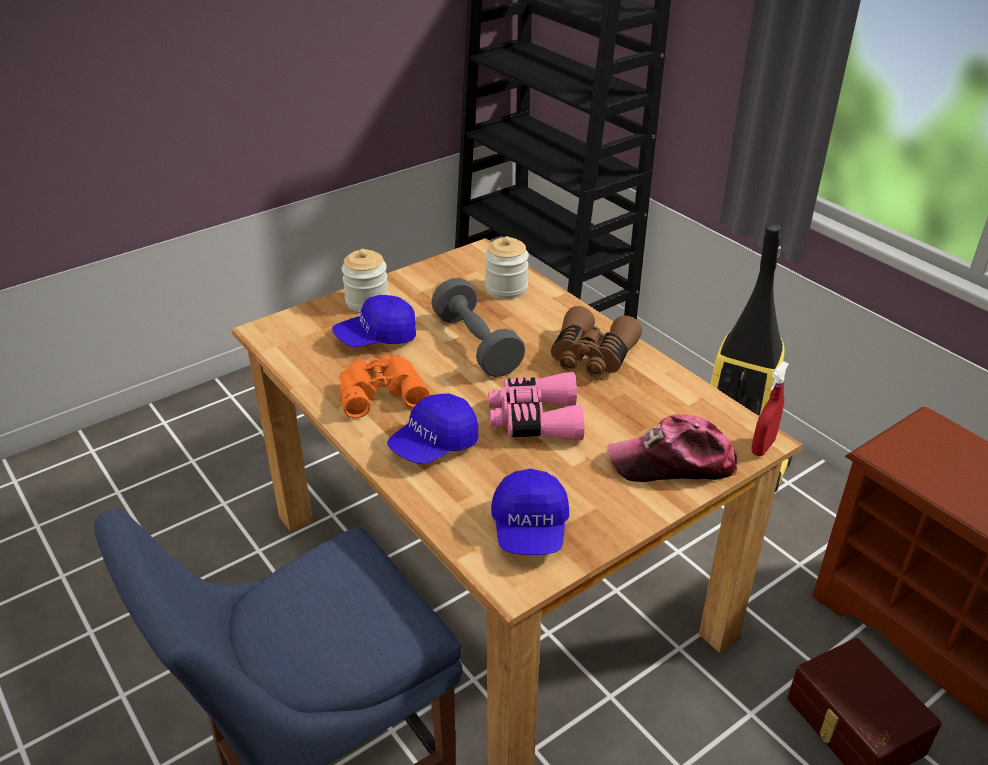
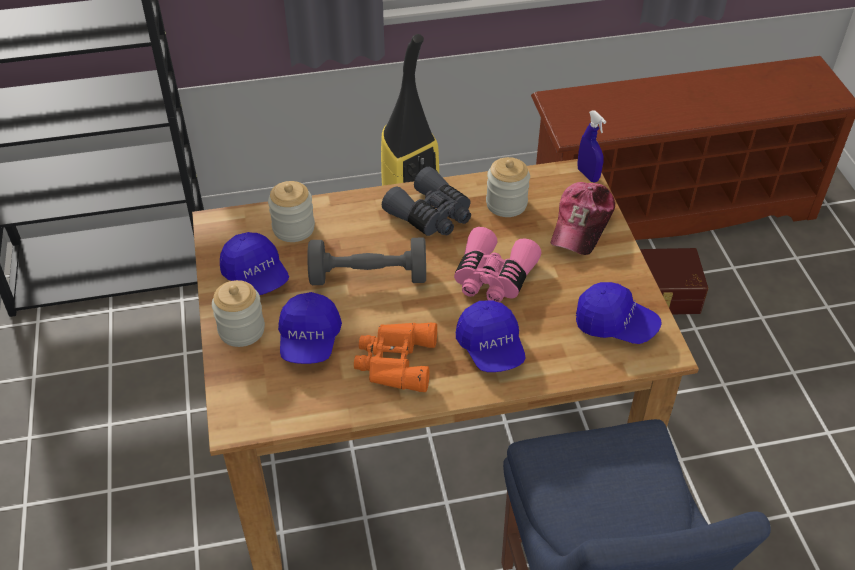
camera: 65 degrees left, 10 degrees up
(433, 289) = (256, 276): none -> blue cap
(591, 356) = (431, 215): brown binoculars -> grey binoculars
(654, 399) = (506, 204): none -> jar
(763, 447) = (588, 175): red spray bottle -> blue spray bottle

